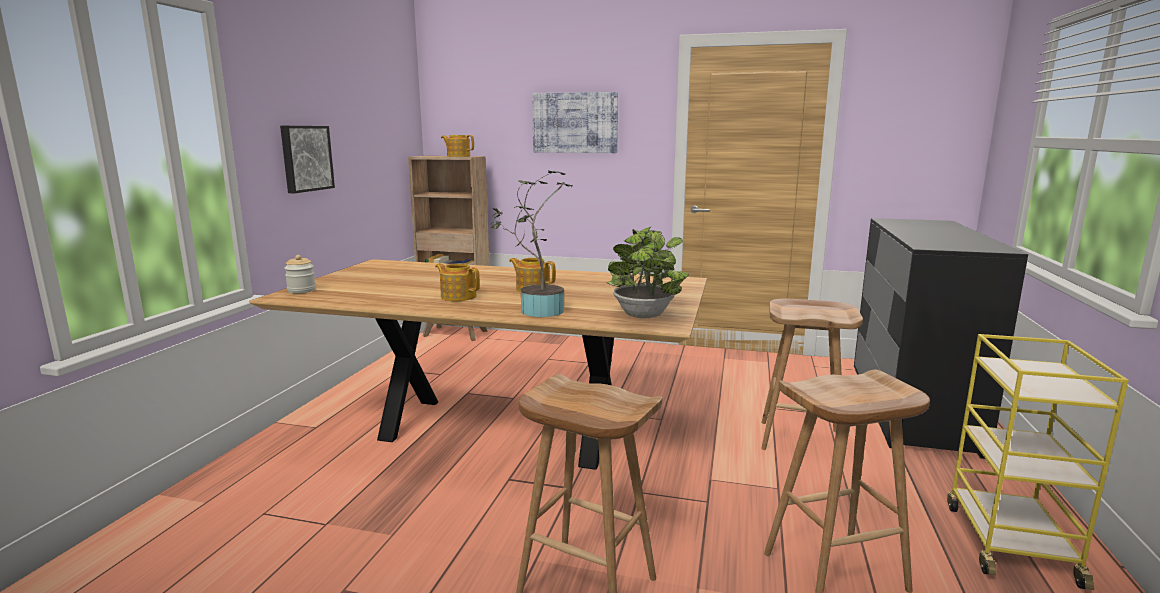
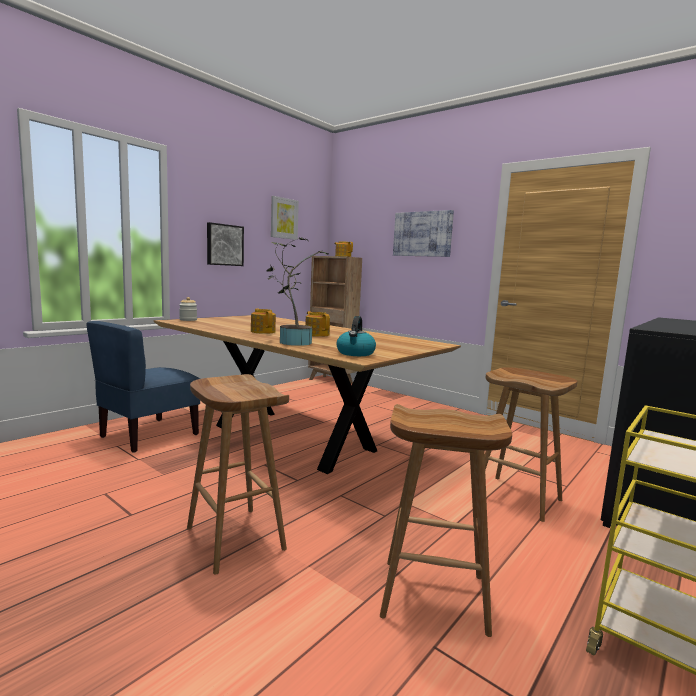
camera: 25 degrees right, 5 degrees down
(293, 483) = (148, 435): none -> blue chair
(370, 105) = (284, 218): none -> picture
(643, 316) = (355, 353): potted plant -> kettle

